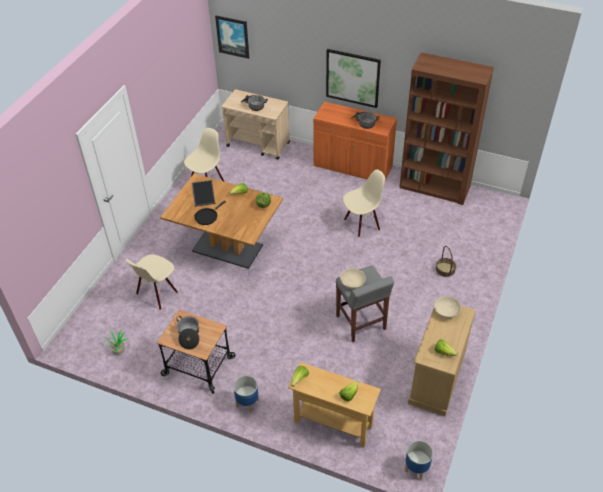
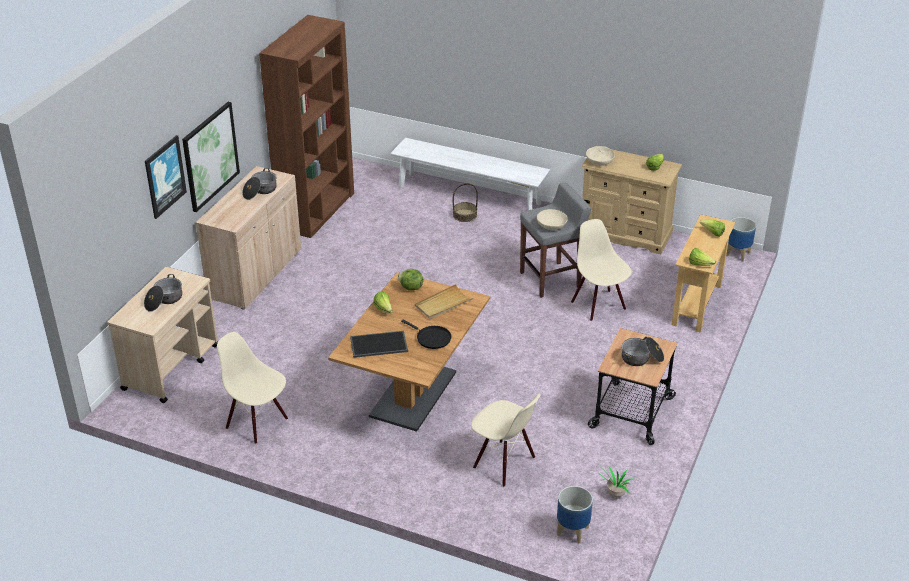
camera: 90 degrees left, 10 degrees down
(233, 36) = (84, 235): picture -> picture (164, 176)
(244, 221) = (443, 304): none -> beige tray
(247, 403) = (681, 369): planter -> planter (572, 531)
(352, 167) = (255, 274): orange cabinet -> beige cabinet
(362, 224) = (378, 271): beige chair -> beige chair (599, 305)
(476, 271) = (469, 195): none -> white bench

